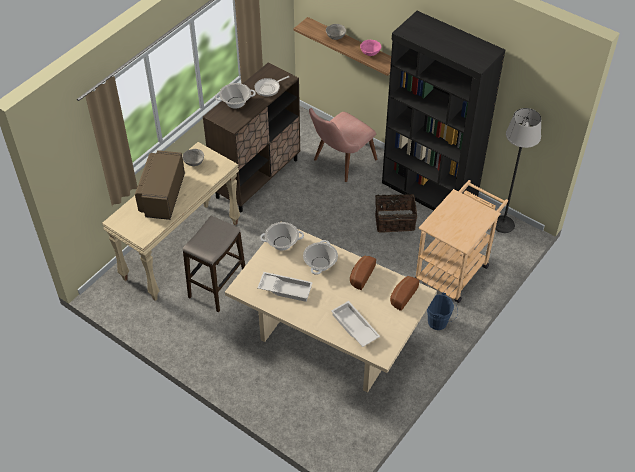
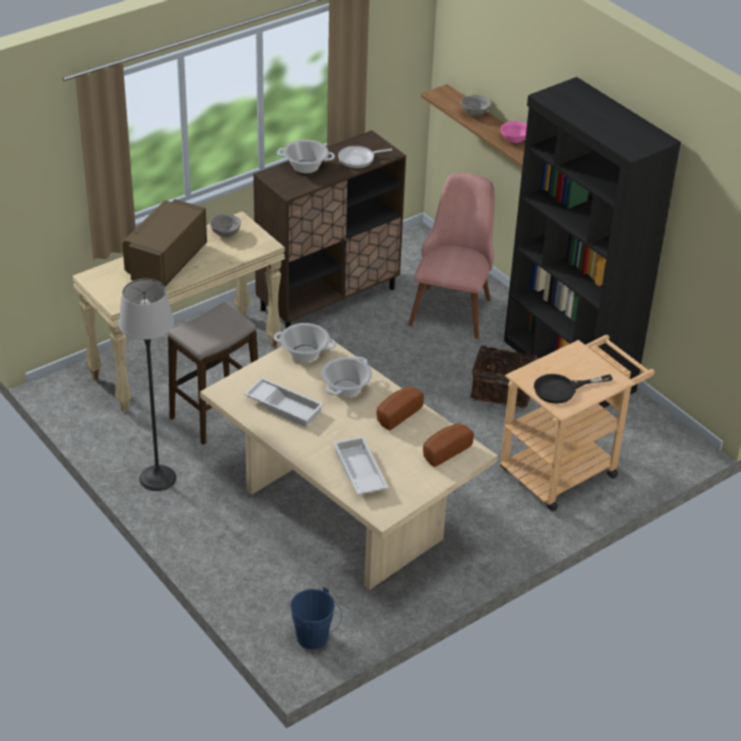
camera: 15 degrees right, 10 degrees down
(339, 163) = (453, 305): pink chair -> pink chair turned 135 degrees clockwise
(439, 322) = (513, 529): blue bucket -> blue bucket (315, 639)
(458, 230) = (562, 389): none -> black frying pan
(503, 224) = (662, 429): floor lamp -> floor lamp (157, 478)

